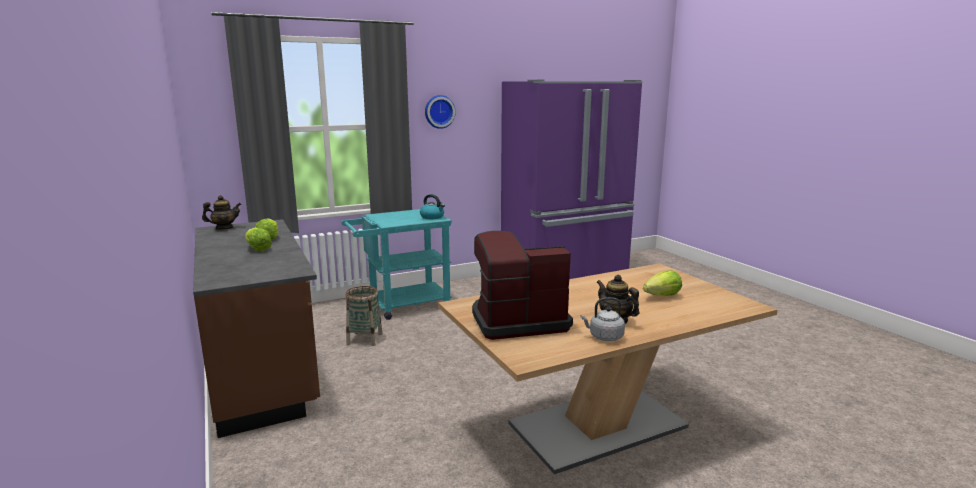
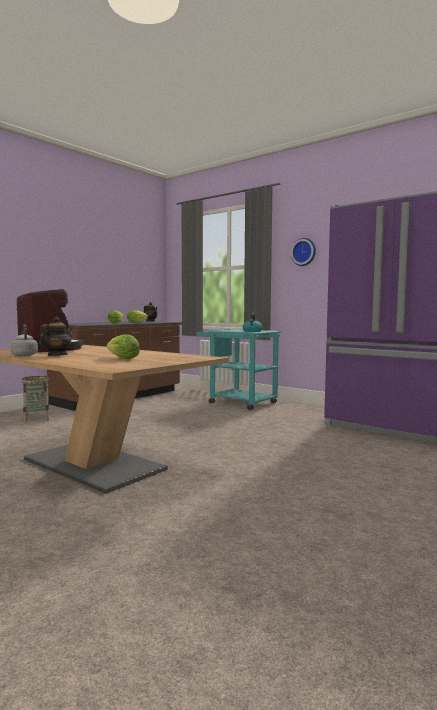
camera: 65 degrees right, 10 degrees down
(365, 339) = (175, 404): basket -> basket (36, 419)

